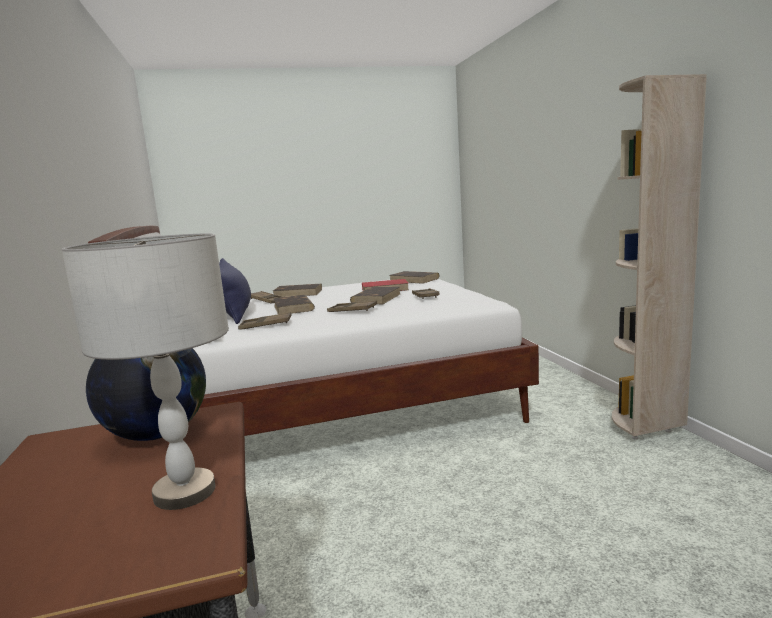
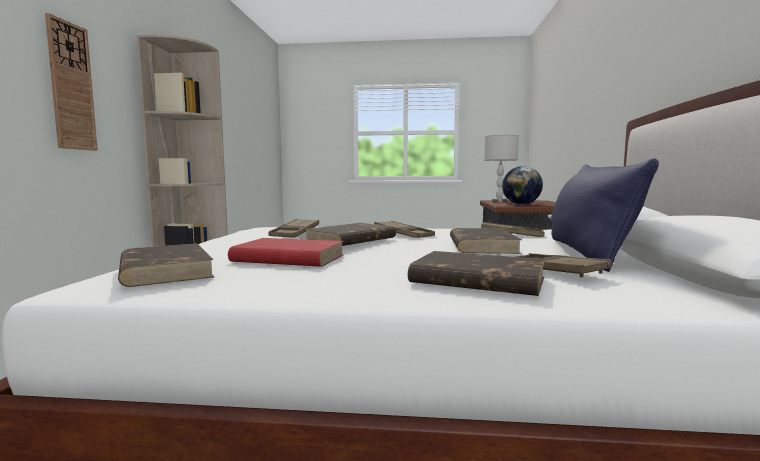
camera: 160 degrees left, 5 degrees down
(597, 170) = (71, 86): none -> wall clock

